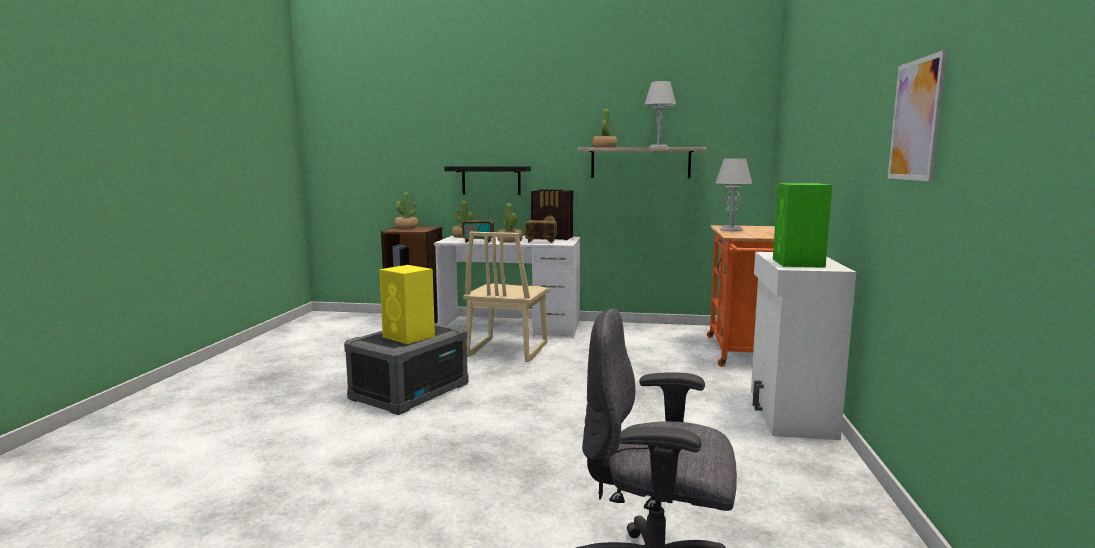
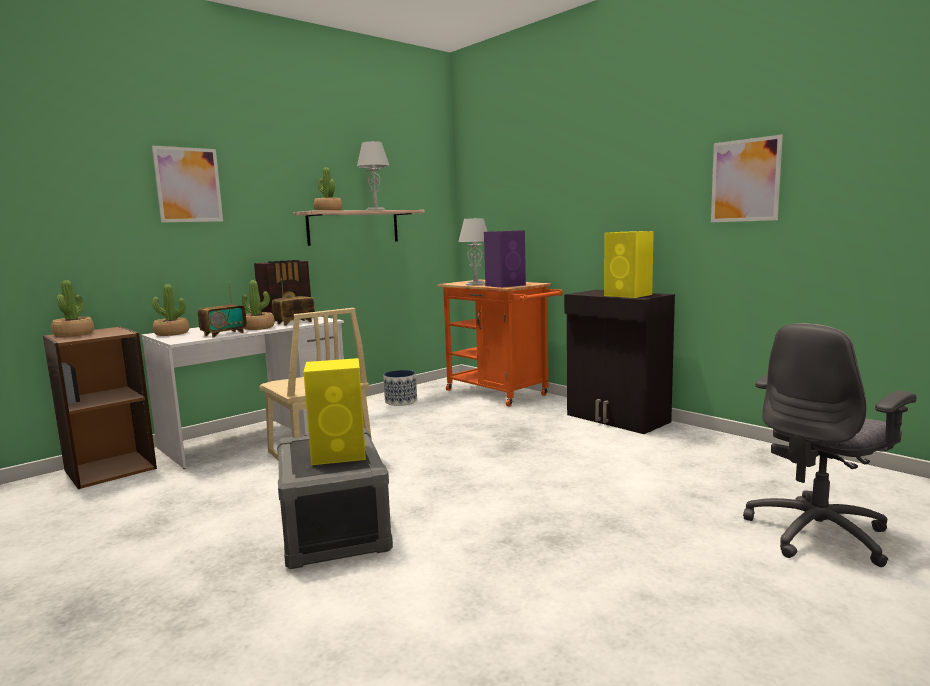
camera: 50 degrees left, 0 degrees up
(491, 180) = (187, 255): black shelf -> none
(497, 127) = (188, 185): none -> picture
(650, 334) = (401, 401): none -> planter
(744, 234) = (506, 285): none -> purple speaker
(789, 413) = (617, 419): white cabinet -> black cabinet
(798, 263) = (629, 295): green speaker -> yellow speaker

